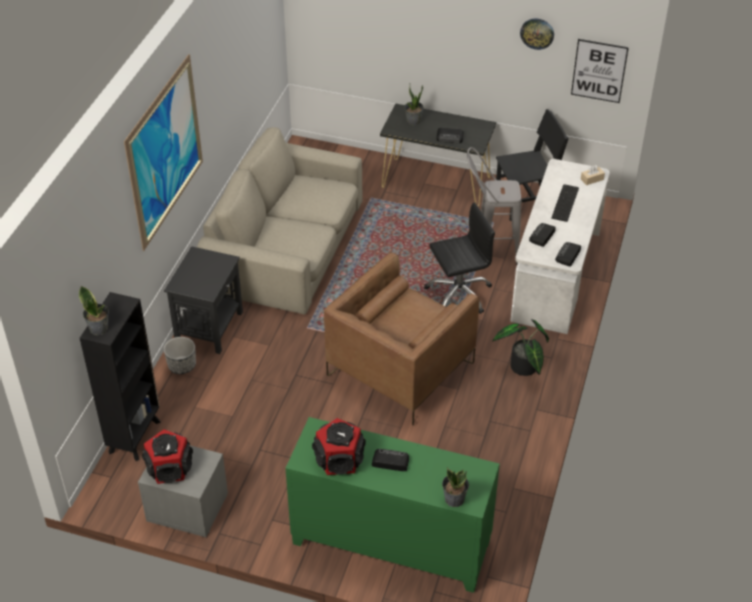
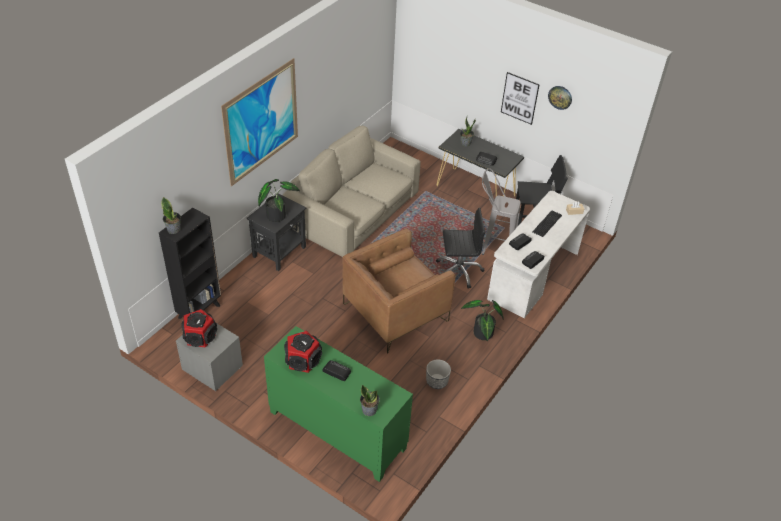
camera: 15 degrees right, 0 degrees up
(181, 365) = (250, 272): planter -> planter (436, 381)
(204, 275) = (277, 214): none -> potted plant
(599, 71) = (600, 134): picture -> picture (519, 98)

